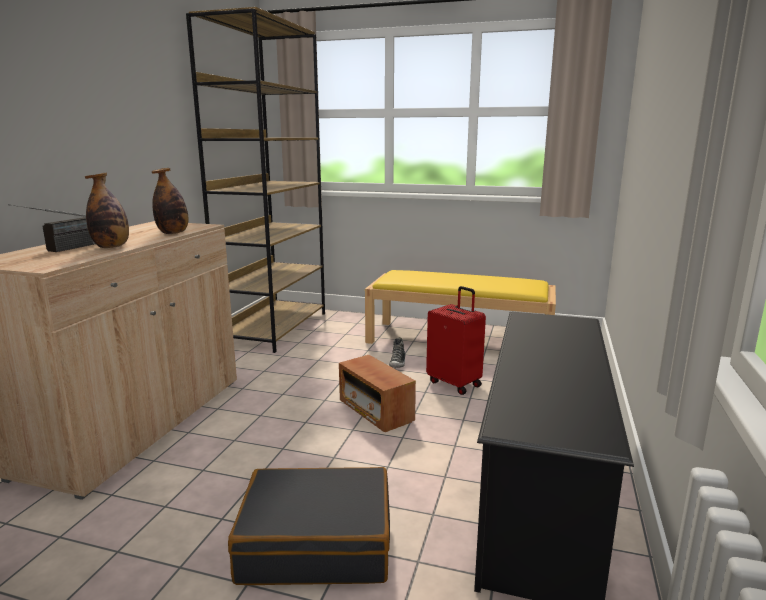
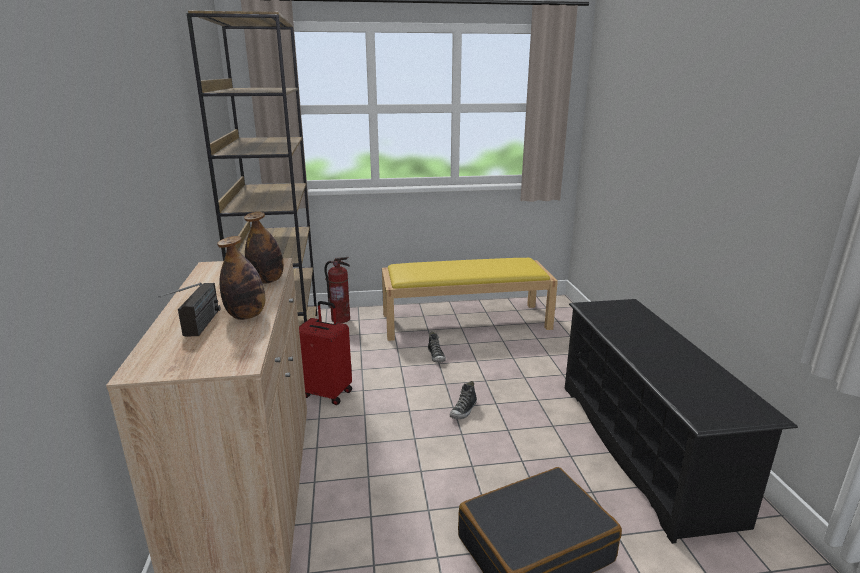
camera: 25 degrees left, 5 degrees up
(341, 320) = (341, 319): none -> fire extinguisher
(375, 411) = (463, 411): radio -> shoe
(455, 383) = (501, 366): red suitcase -> red suitcase (327, 393)

